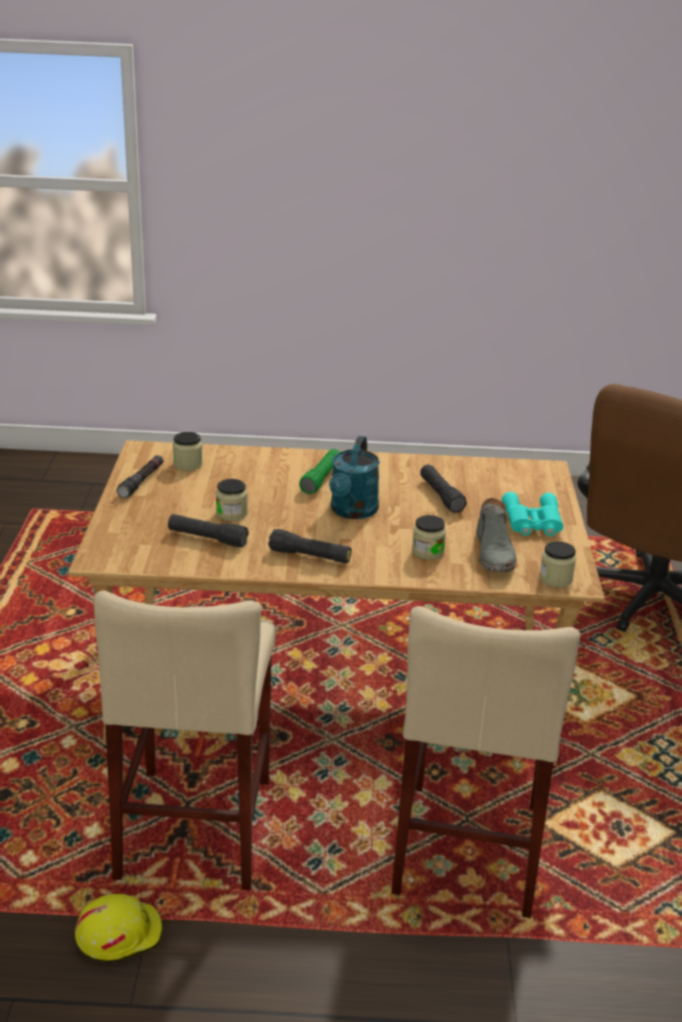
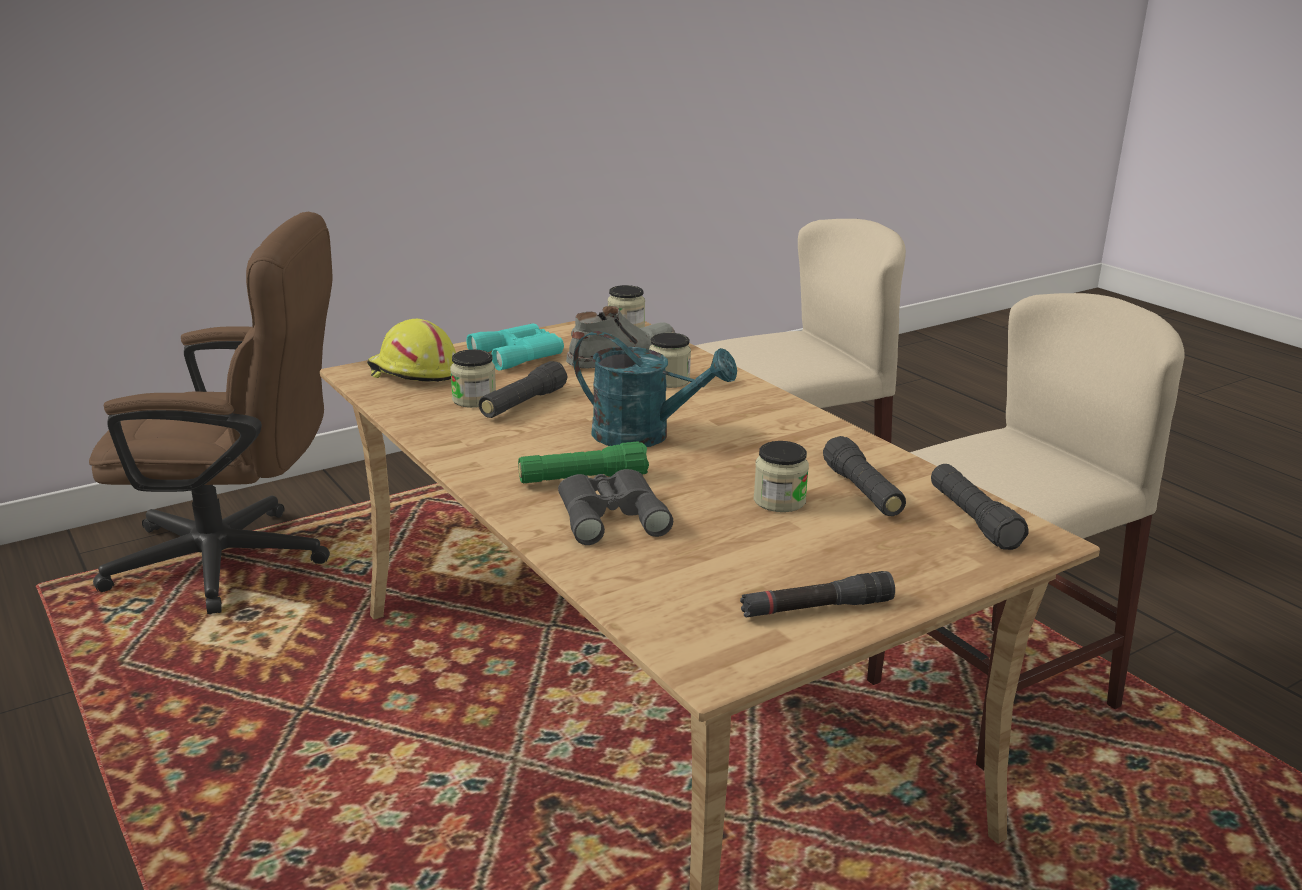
camera: 125 degrees left, 5 degrees down
(119, 934) = (1149, 670): yellow hard hat -> yellow hard hat (413, 373)
(188, 464) = (698, 595): jar -> jar (474, 399)
(277, 472) = (611, 514): none -> grey binoculars
(310, 556) = (786, 427): black flashlight -> black flashlight (973, 519)
(352, 512) = (644, 436): turquoise watering can -> turquoise watering can turned 45 degrees clockwise

